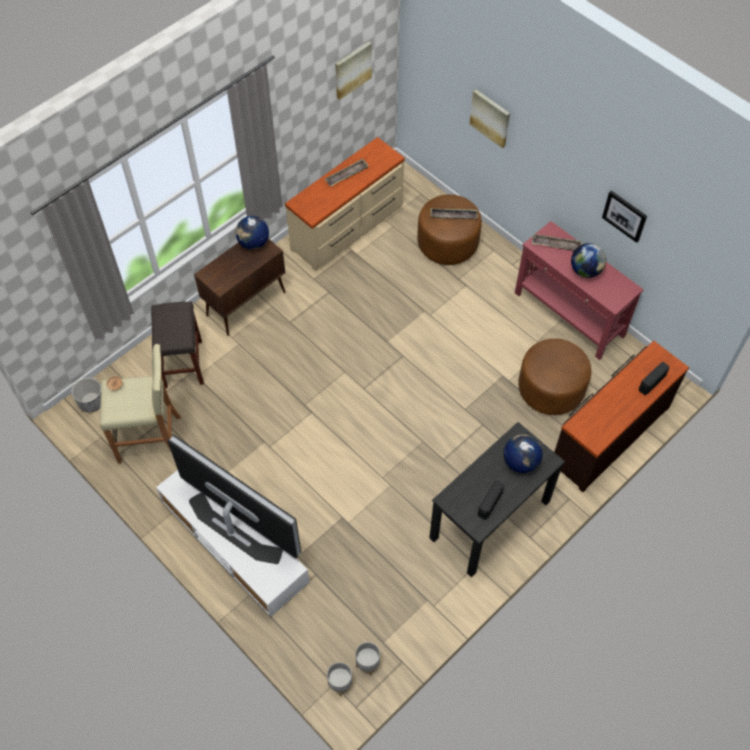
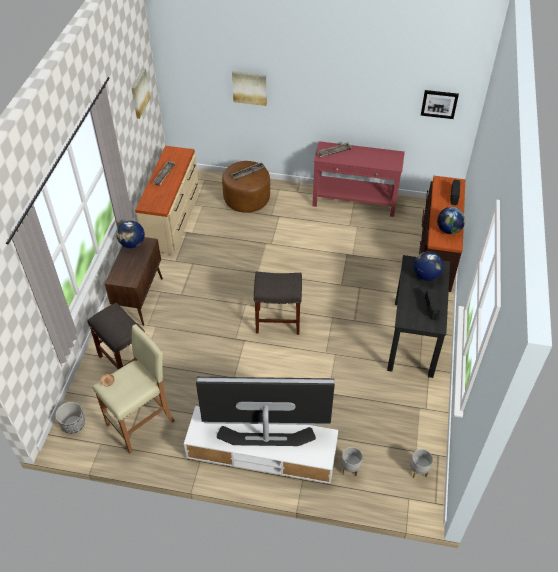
camera: 35 degrees left, 10 degrees down
(340, 684) = (412, 496): grey planter -> grey planter (350, 469)
(361, 411) = (277, 321): none -> grey stool
(551, 389) = (381, 246): brown ottoman -> none
(585, 270) = (363, 157): globe -> globe (448, 230)
(625, 215) = (377, 103): picture -> picture (439, 104)

